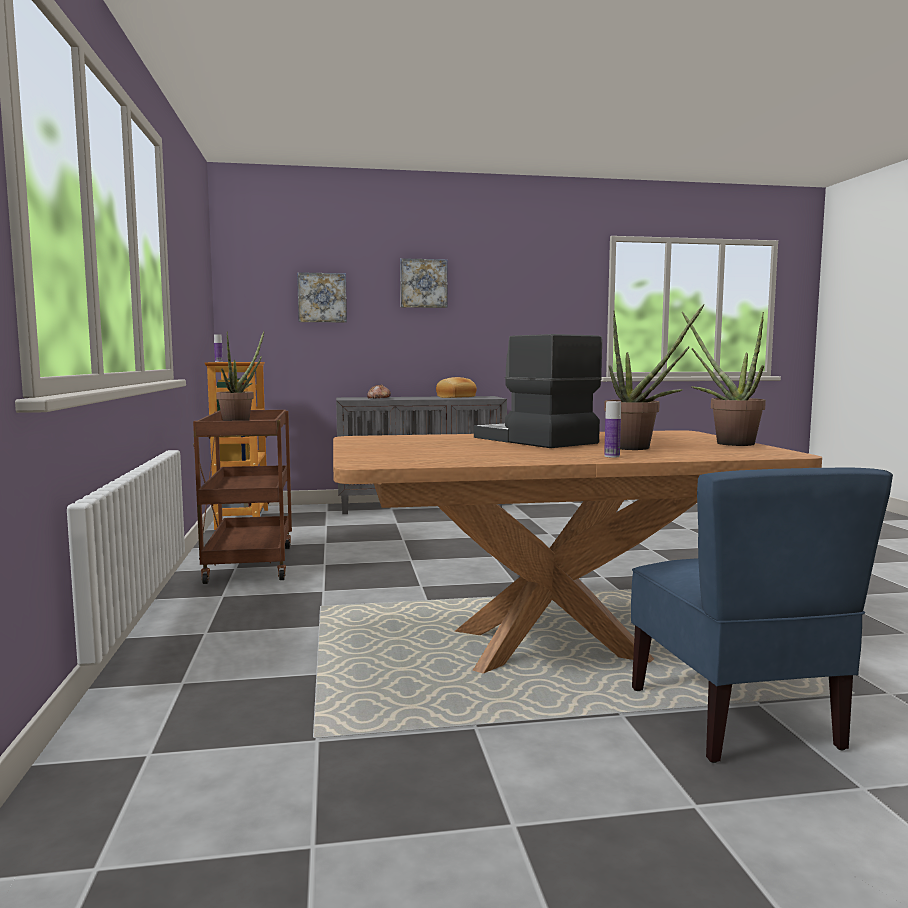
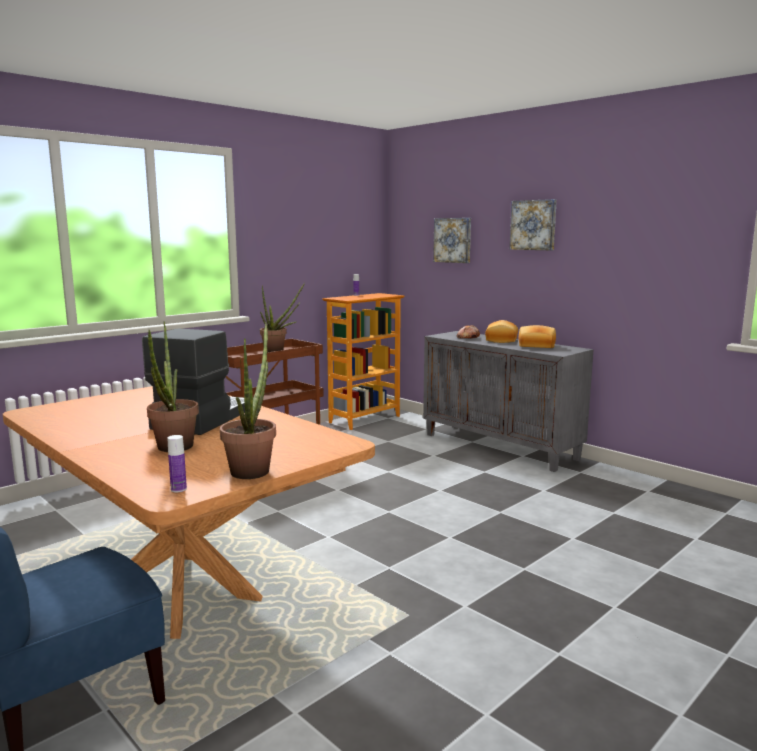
camera: 55 degrees right, 5 degrees up
(412, 397) = (502, 340): none -> bread
(612, 456) = (106, 450): bottle -> bottle (178, 489)

